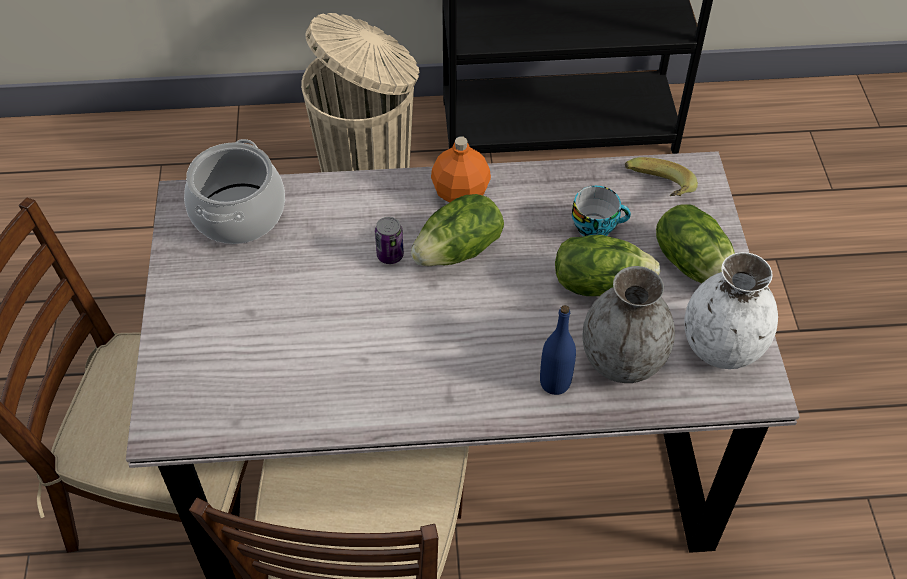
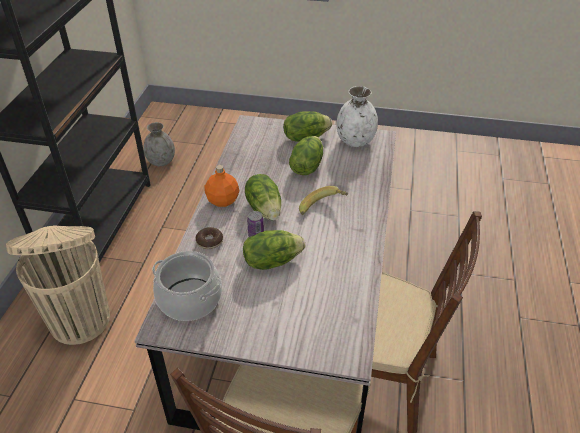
camera: 75 degrees left, 10 degrees down
(338, 288) = (272, 261): none -> lettuce
(360, 203) = (209, 241): none -> donut
(555, 383) = (361, 193): blue bottle -> none
(596, 226) = (269, 160): cup -> none
(623, 361) = (354, 170): grey vase -> grey vase (161, 161)
(656, 193) = (257, 137): banana -> banana (323, 209)

